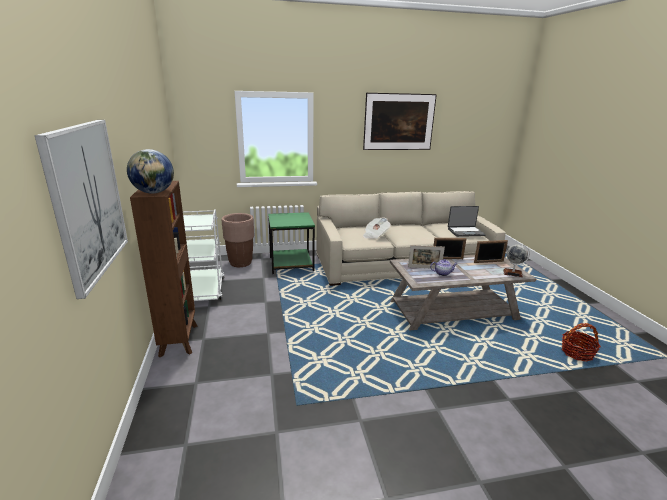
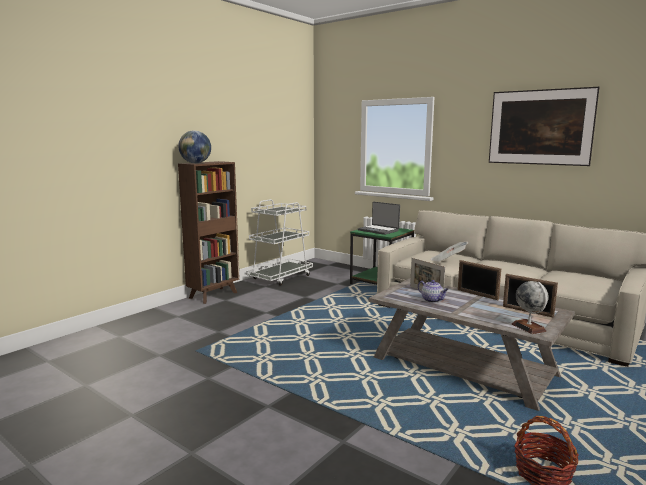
camera: 50 degrees right, 10 degrees down
(88, 201) = (116, 150): picture -> none
(240, 263) = (342, 271): brown planter -> none
(465, 232) = (584, 285): laptop -> laptop (378, 230)

